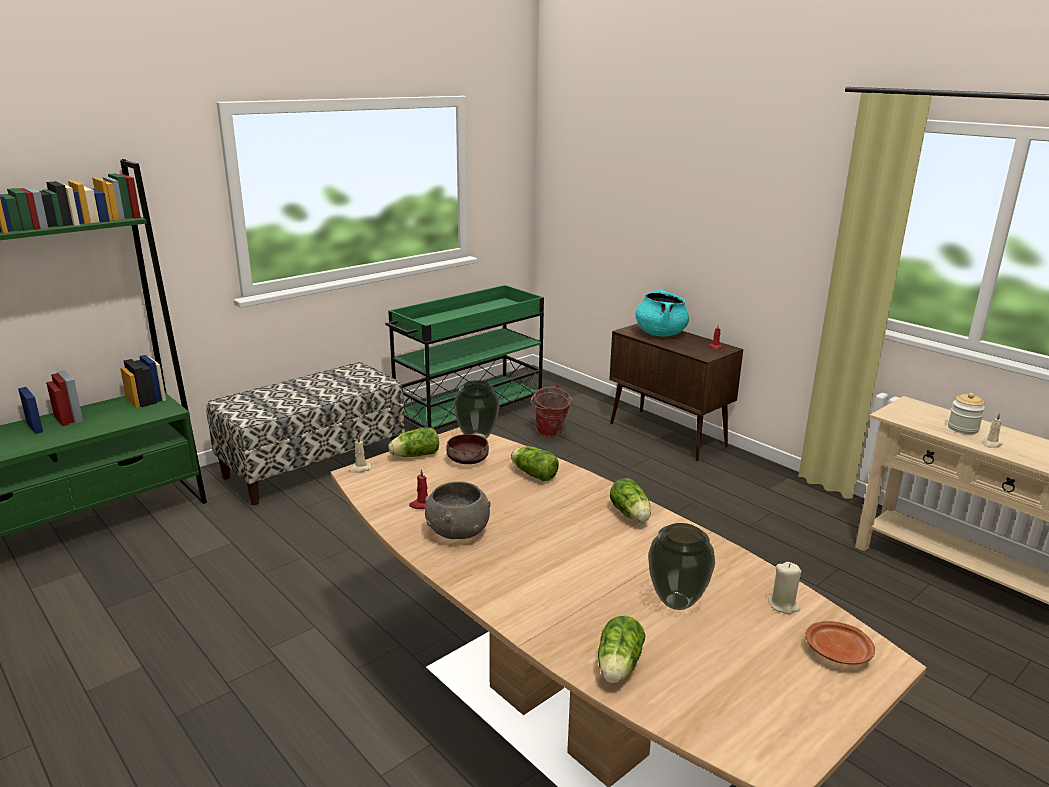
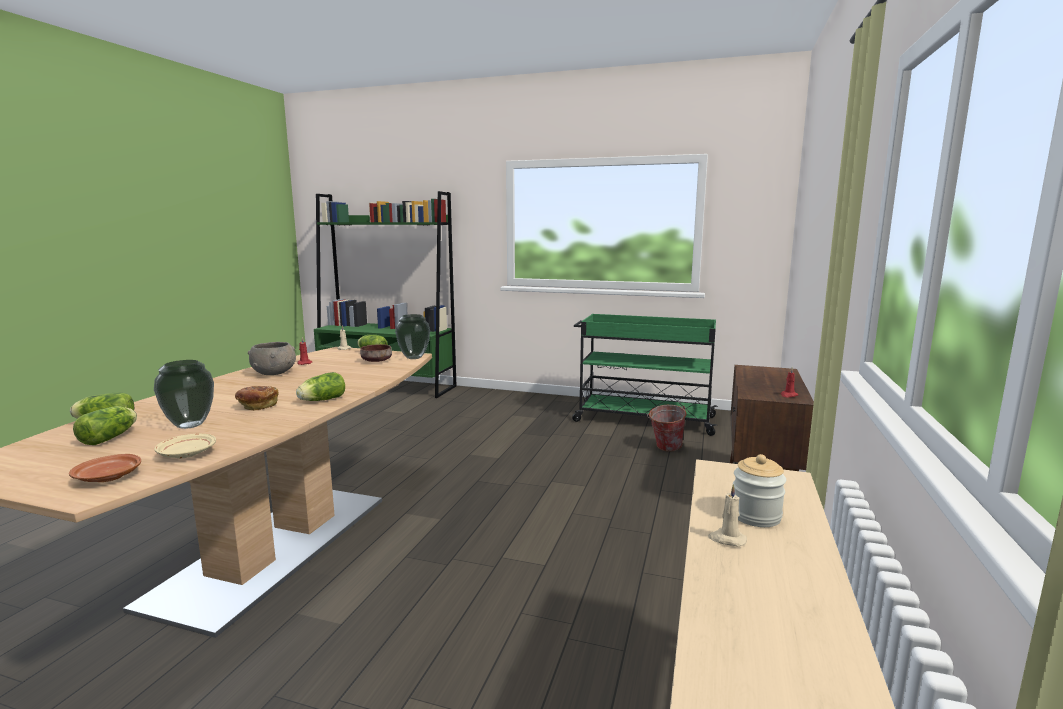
camera: 60 degrees right, 10 degrees down
(314, 465) = (507, 404): bench -> none
(532, 474) = (369, 374): lettuce -> lettuce (111, 437)
(625, 554) = (257, 406): none -> bread
(660, 333) = (770, 376): turquoise cooking pot -> none
(783, 605) = (187, 454): beige candle -> beige plate

